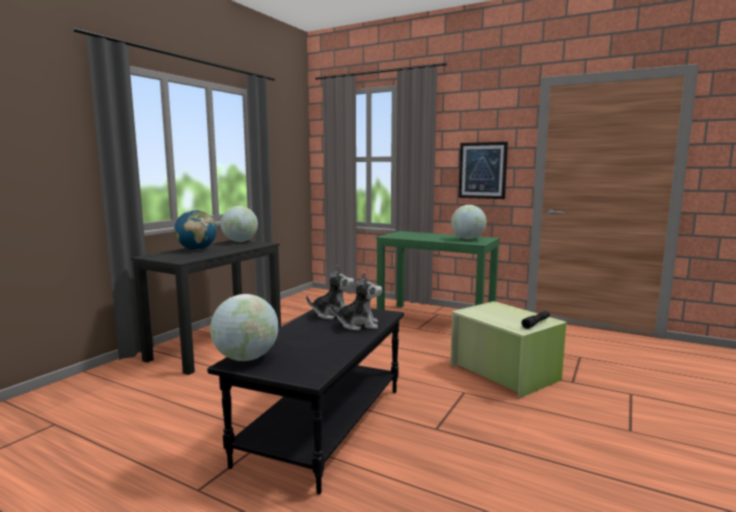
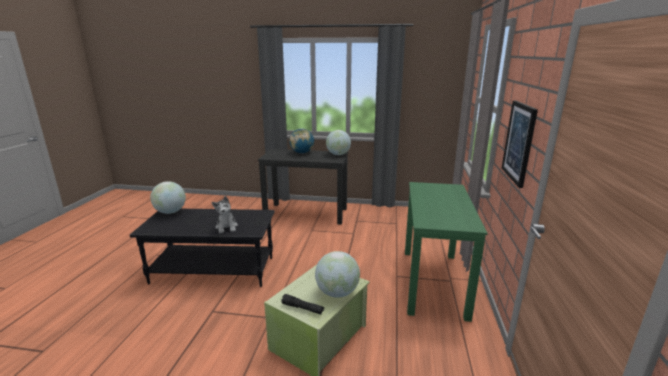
camera: 70 degrees right, 10 degrees up
(332, 314) = (246, 216): plush toy -> none
(467, 239) = (447, 217): globe -> globe (337, 292)

